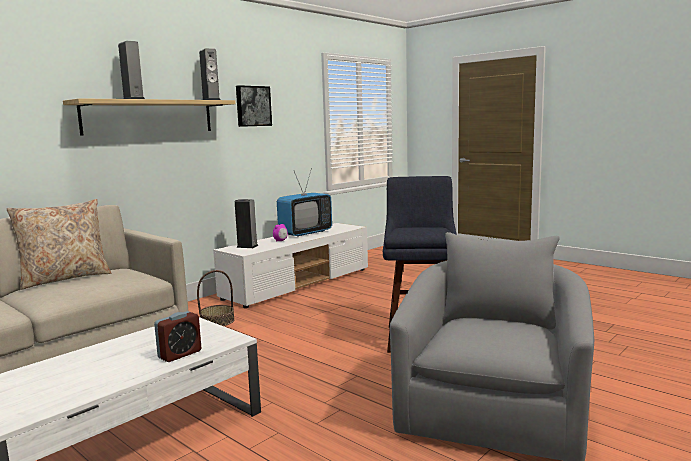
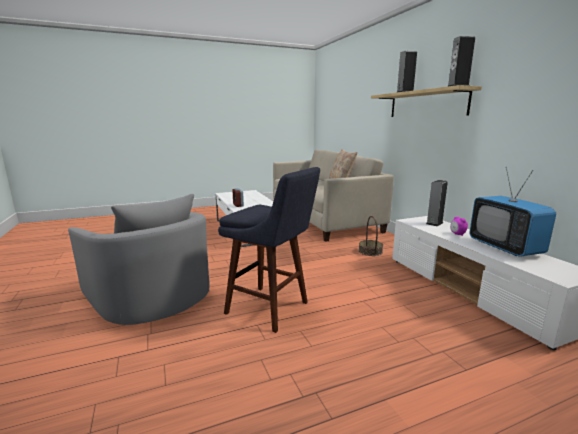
camera: 115 degrees right, 5 degrees up
(252, 106) = (525, 86): picture -> none

